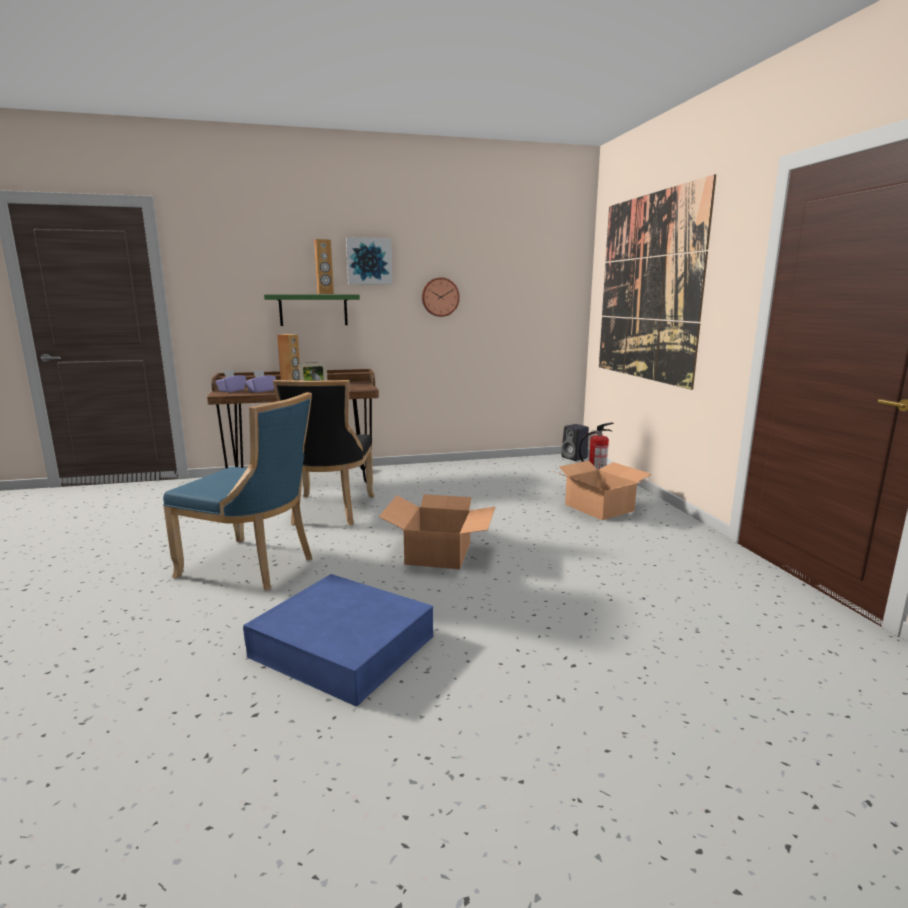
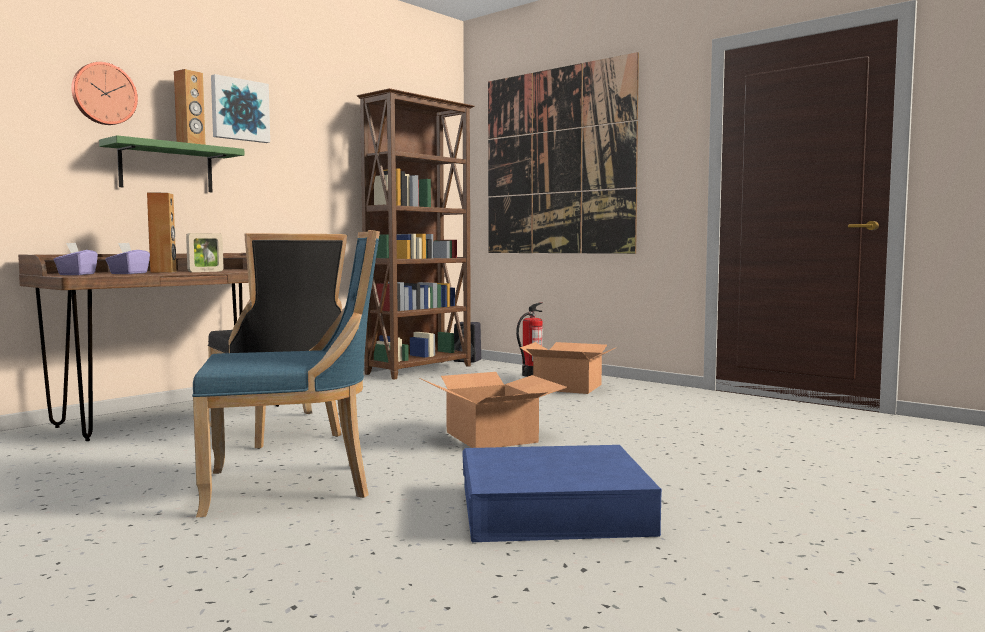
camera: 35 degrees left, 10 degrees down
(440, 297) = (321, 164): wall clock -> wall clock (103, 94)
(520, 463) = (421, 370): none -> brown bookcase

